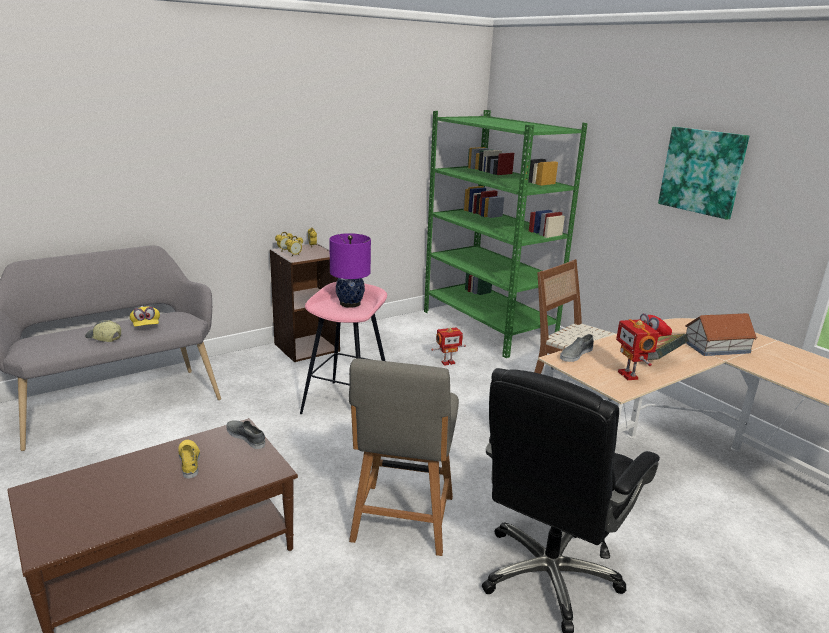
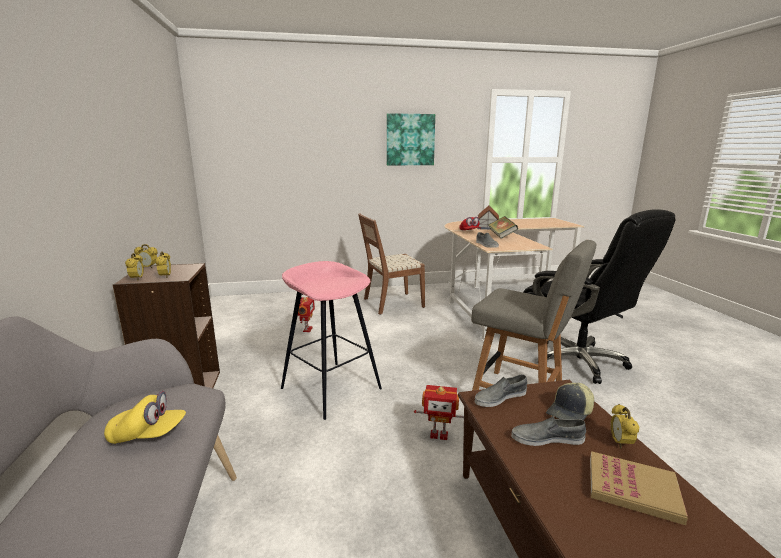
camera: 65 degrees left, 5 degrees down
(104, 338) = (137, 488): cap -> cap (570, 412)
(132, 499) = (633, 489): none -> book
(189, 461) = (547, 438): yellow shoe -> grey shoe
(189, 497) = (620, 443): none -> alarm clock
(350, 303) = (323, 282): purple table lamp -> none
(487, 326) = (268, 302): green bookcase -> none
(629, 375) = (519, 242): toy robot -> toy robot (439, 434)

